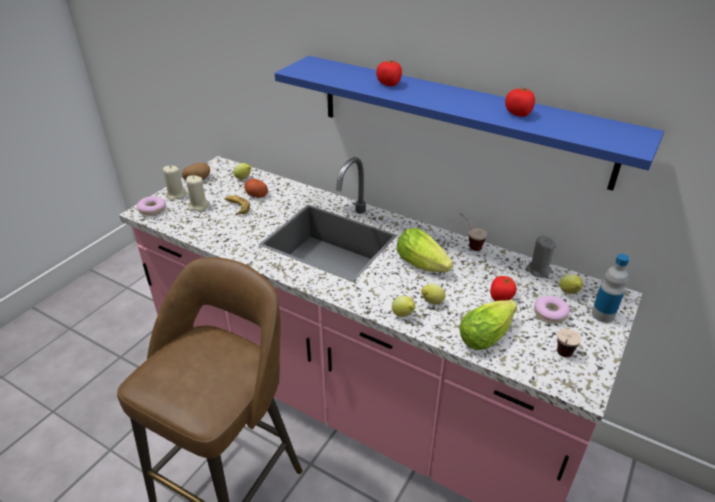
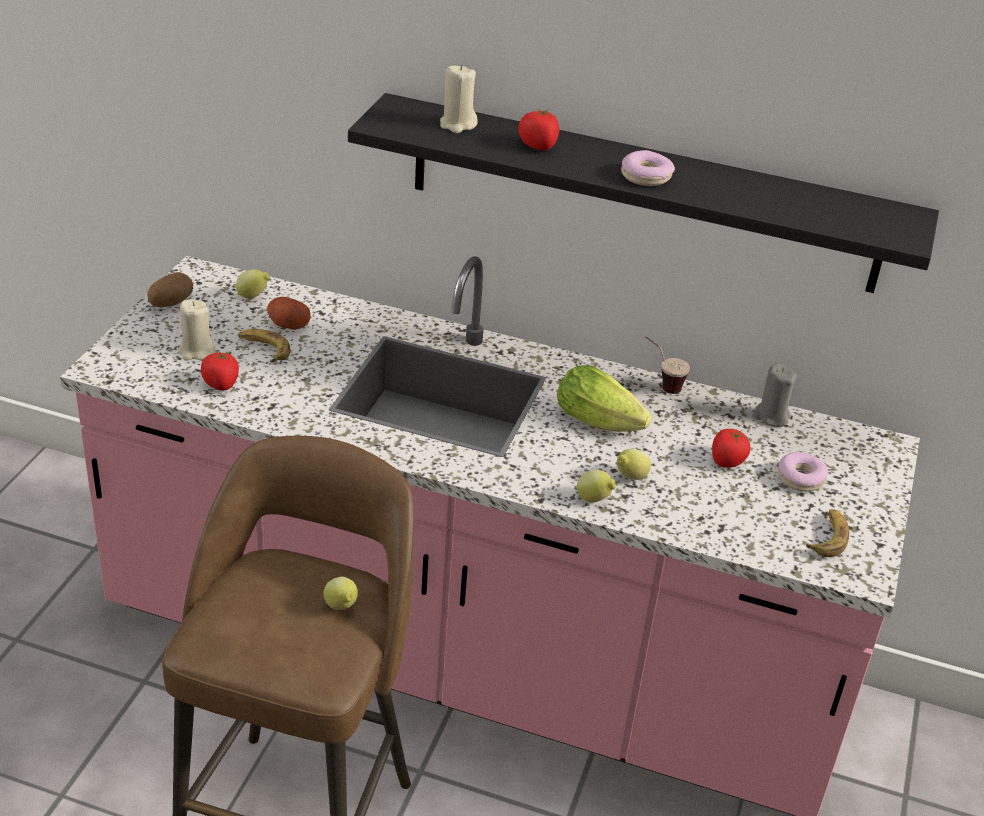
camera: 15 degrees left, 0 degrees up
(152, 210) = (117, 363): donut -> donut (646, 176)
(176, 195) = (146, 334): beige candle -> beige candle (457, 124)
(459, 119) = (642, 194): blue shelf -> black shelf
(488, 333) = (722, 514): lettuce -> none
(518, 113) = (742, 191): tomato -> tomato (221, 384)
(561, 358) = (828, 537): cup -> banana
(569, 293) = (821, 446): lemon -> lemon (341, 607)
(603, 314) = (872, 473): bottle -> none

